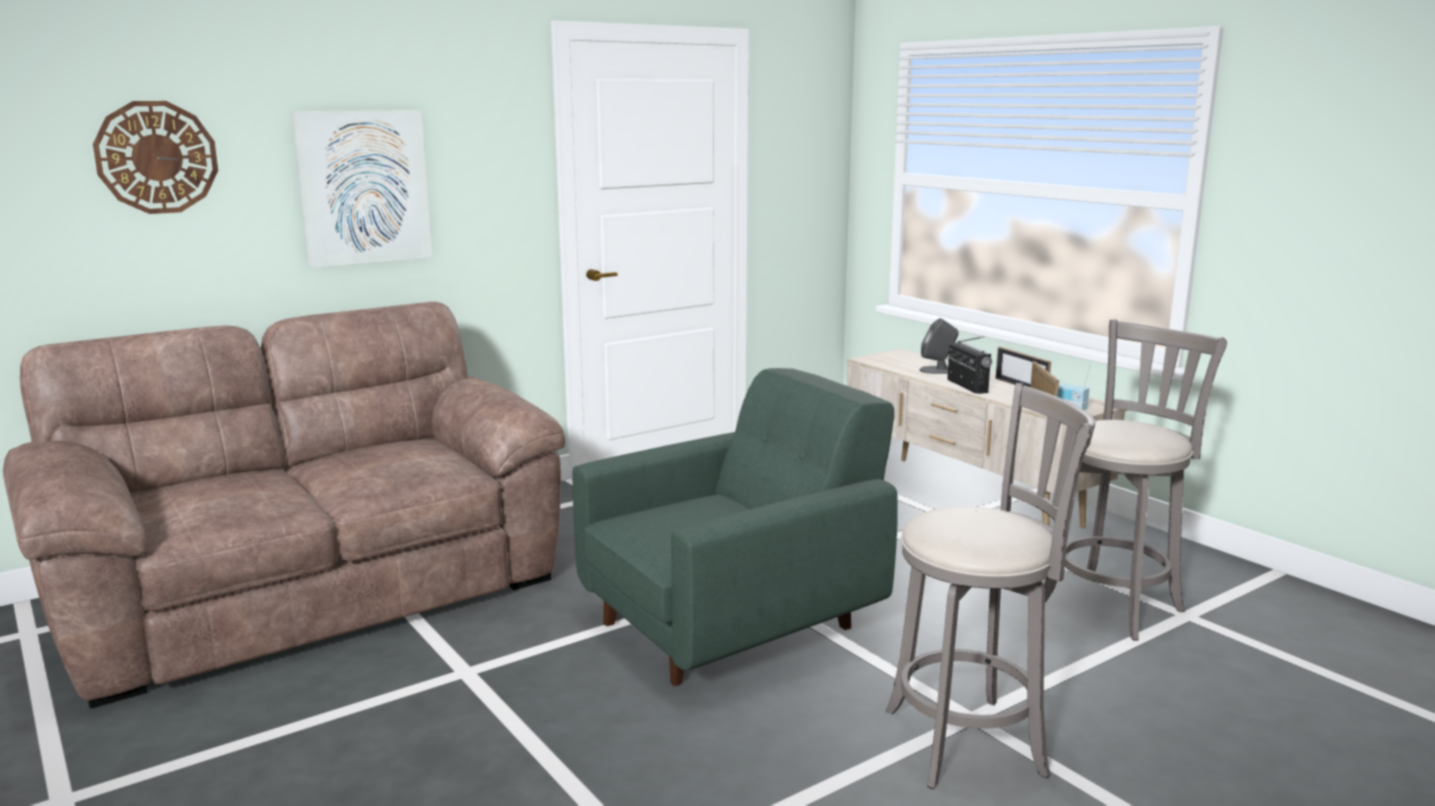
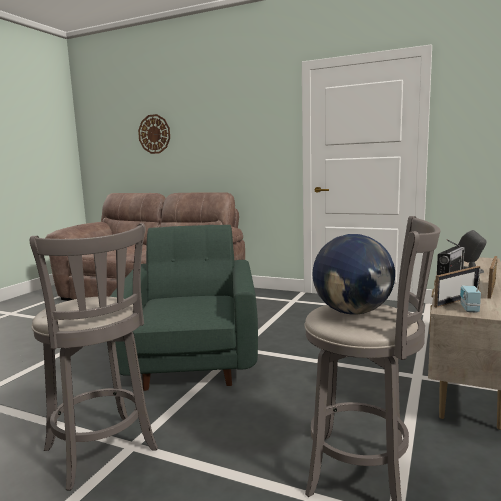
camera: 60 degrees right, 5 degrees down
(363, 187) = (217, 144): picture -> none
(735, 623) = (193, 358): green armchair -> green armchair turned 120 degrees counterclockwise
(1127, 432) = (353, 312): none -> globe

